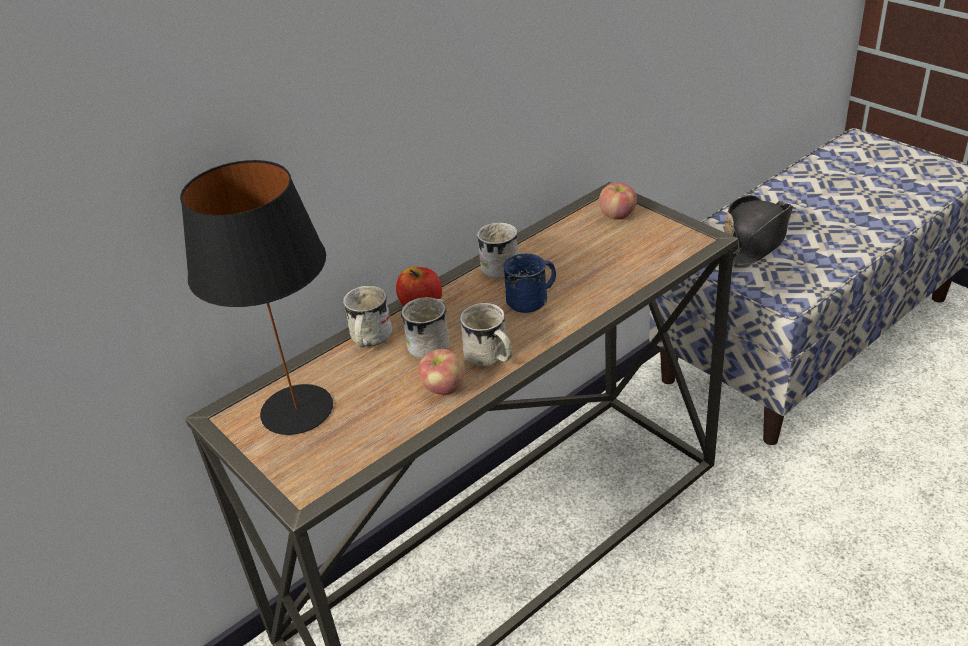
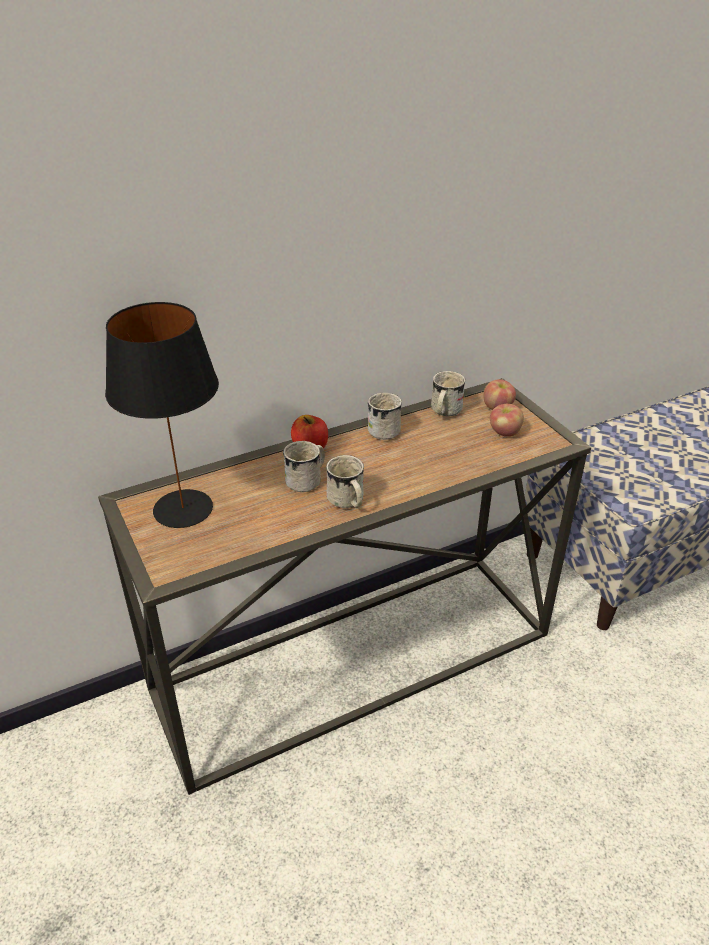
camera: 10 degrees right, 0 degrees up
(369, 340) = (259, 466): white mug -> white mug (444, 412)
(444, 388) = (301, 518): apple -> apple (505, 432)
(533, 300) = (401, 462): blue mug -> none
(756, 240) = (625, 453): black hat -> none

